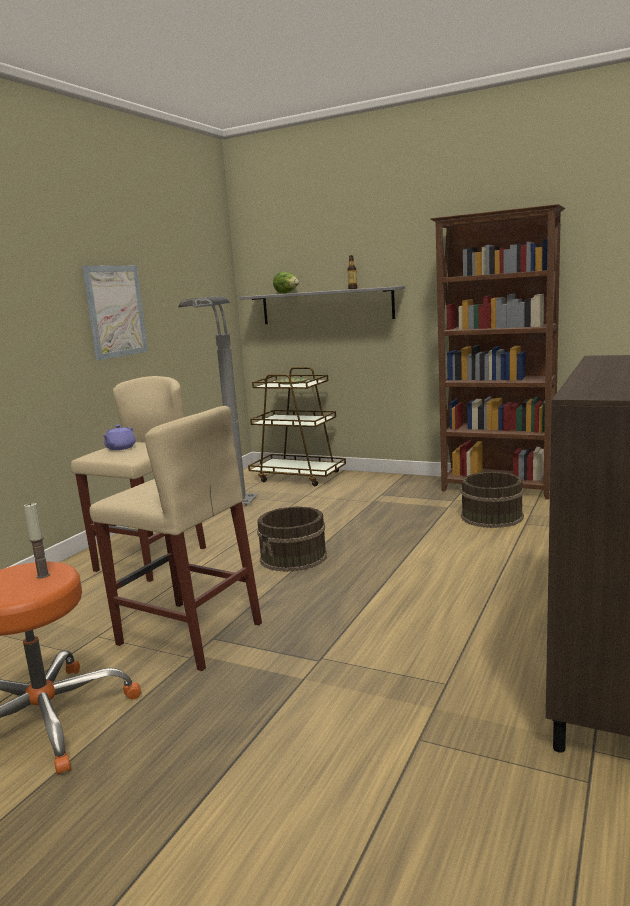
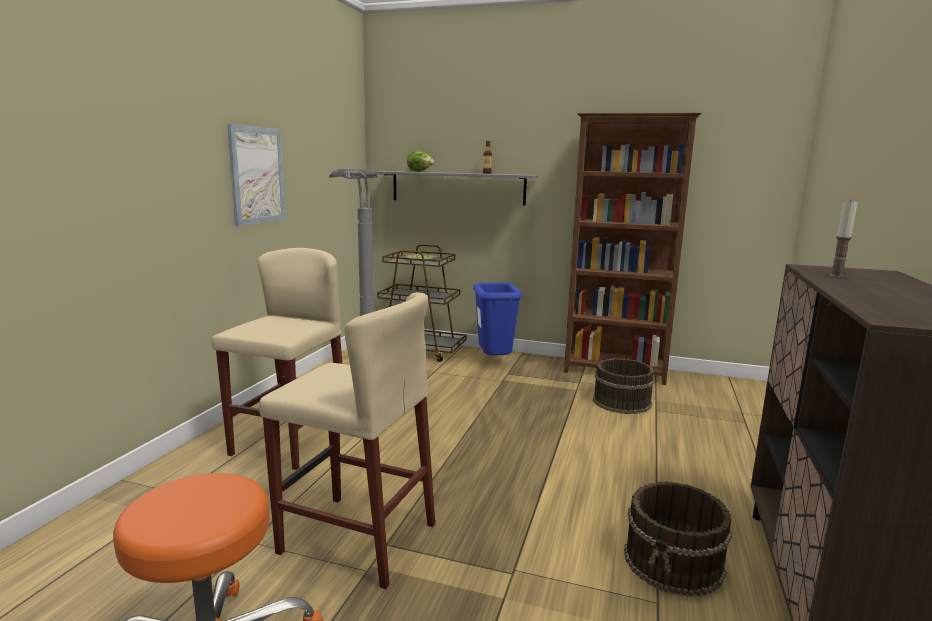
camera: 10 degrees left, 0 degrees up
(43, 575) = (222, 496): candle -> candle (836, 276)
(120, 448) = (267, 324): purple teapot -> none
(294, 557) = (444, 443): brown bucket -> brown bucket (674, 561)
(371, 485) = (494, 362): none -> blue trash can

